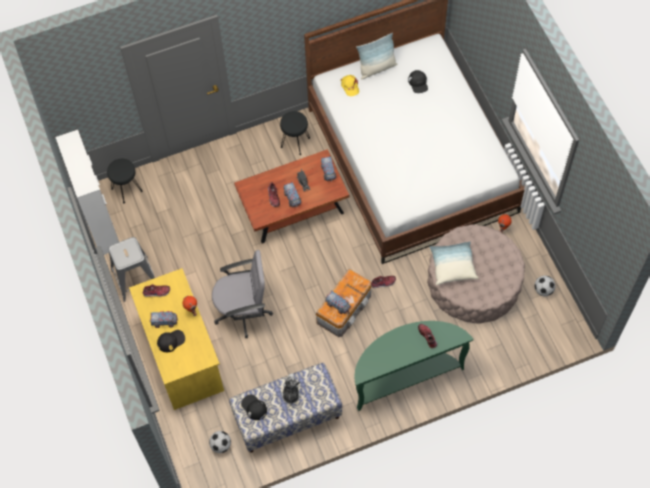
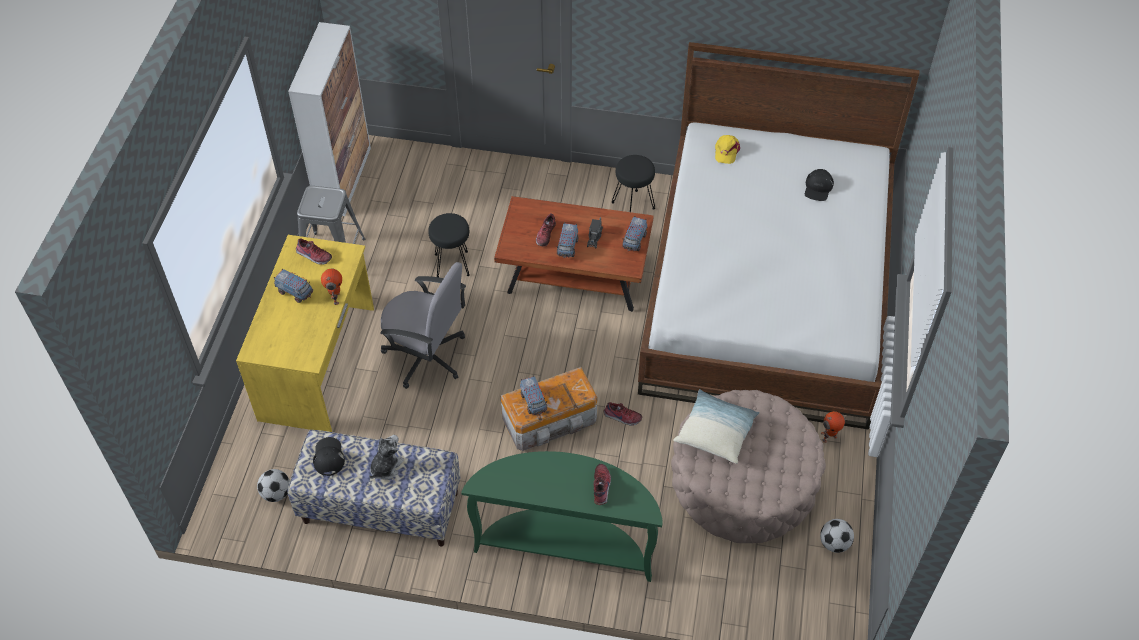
camera: 30 degrees right, 10 degrees down
(127, 189) = (401, 160): black stool -> black stool (452, 264)
(171, 341) = (284, 317): black cap -> none
(377, 68) = (776, 148): pillow -> none

